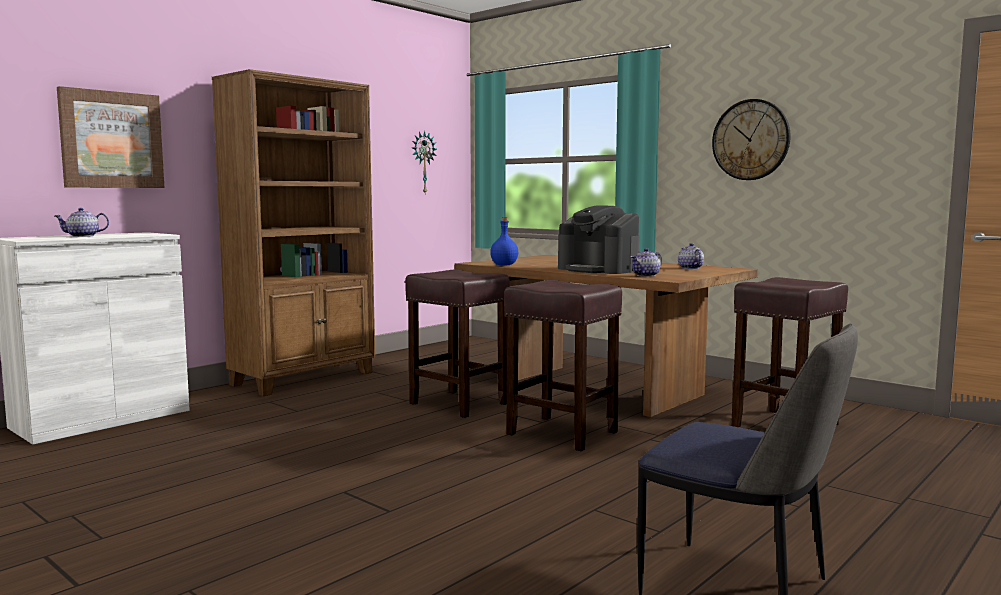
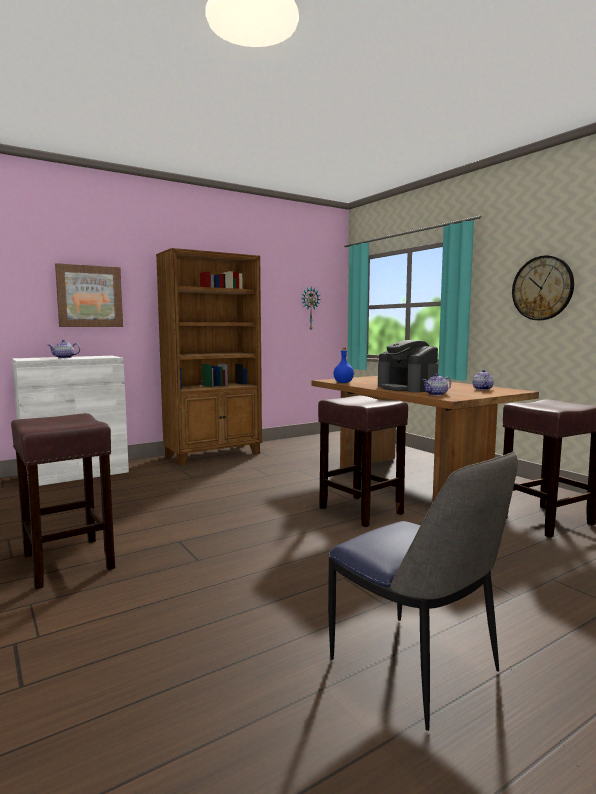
camera: 15 degrees right, 0 degrees up
(457, 403) = (301, 480): brown stool -> brown stool (67, 561)

